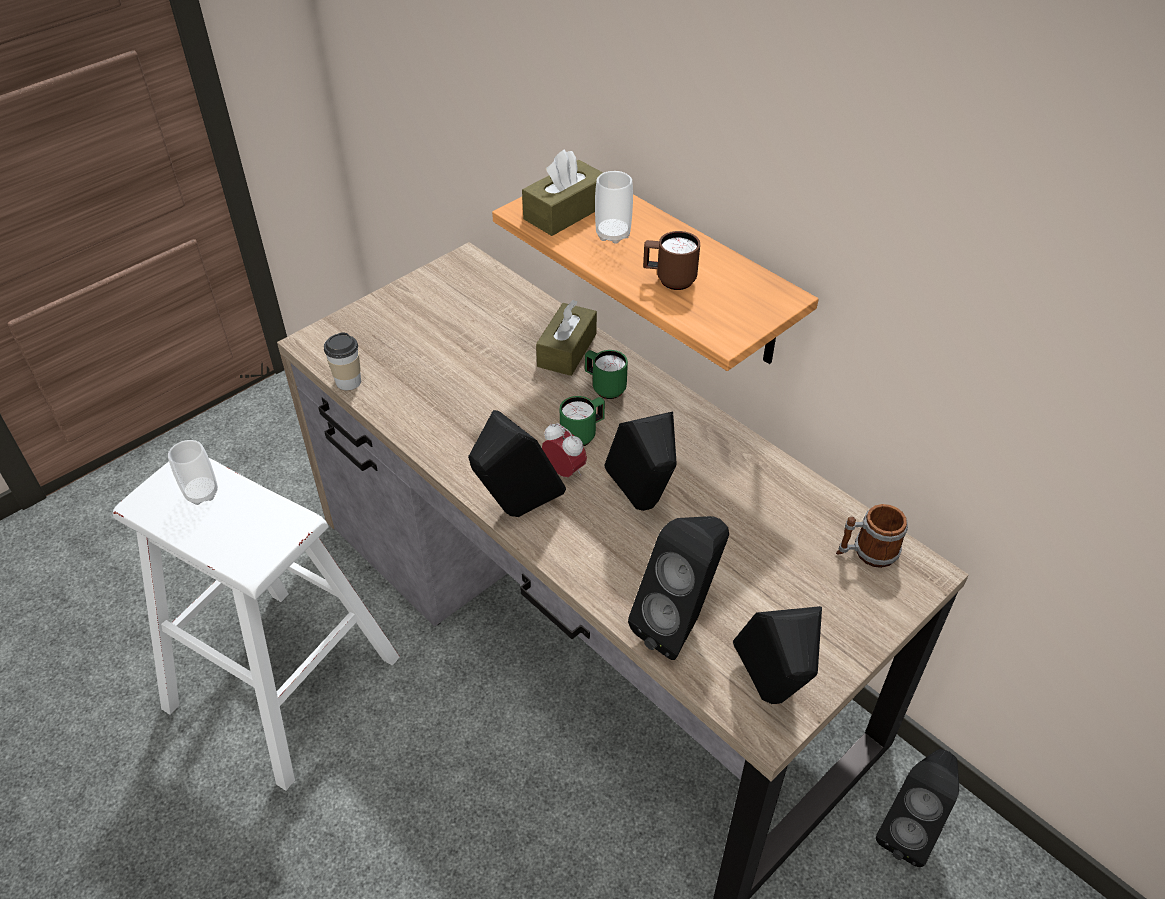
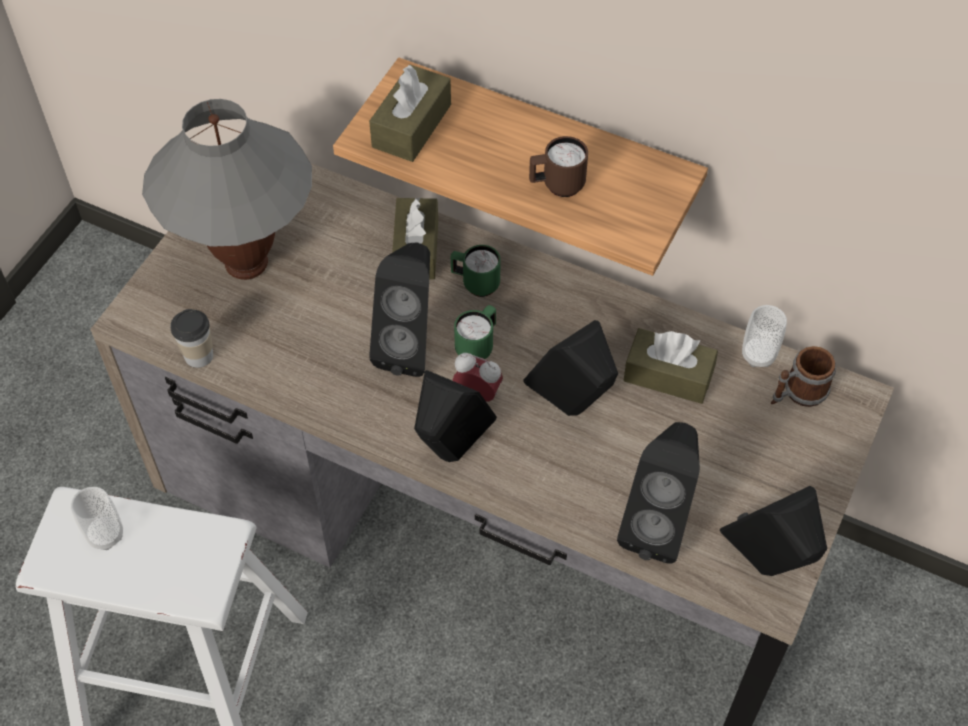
camera: 20 degrees left, 10 degrees up
(423, 328) = (247, 264): none -> grey table lamp
(613, 234) = (474, 143): cup -> cup (758, 355)
(746, 503) = (668, 375): none -> brown tissue box
(909, 829) = (865, 618): black speaker -> black speaker (410, 345)

